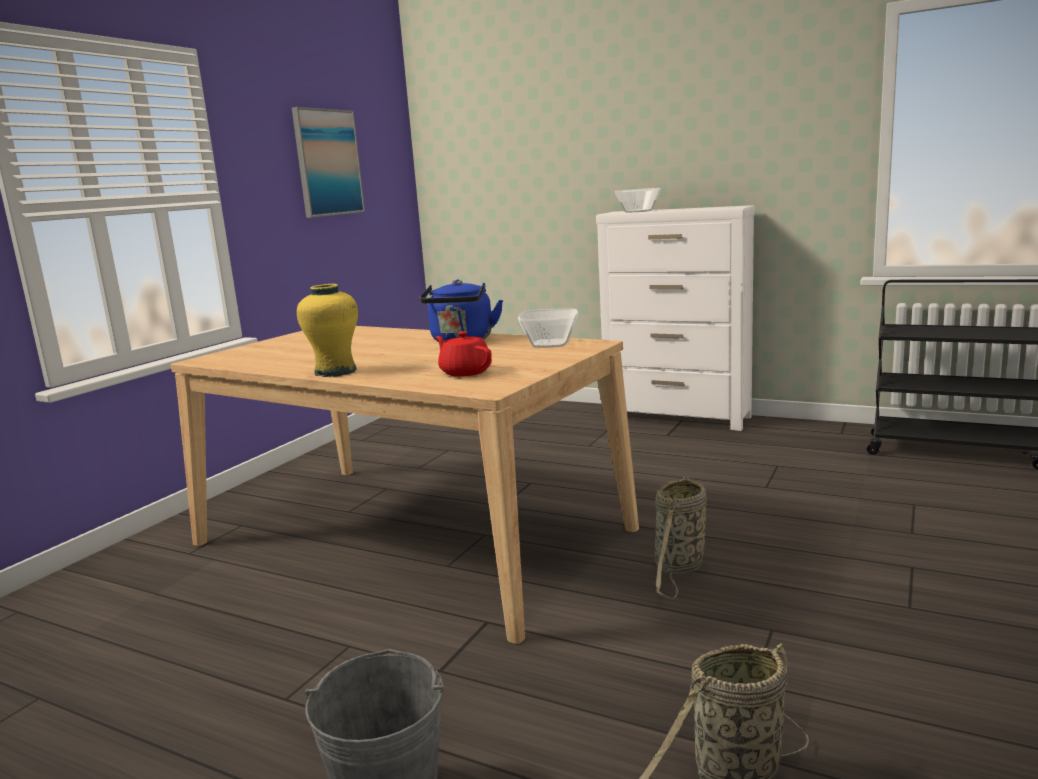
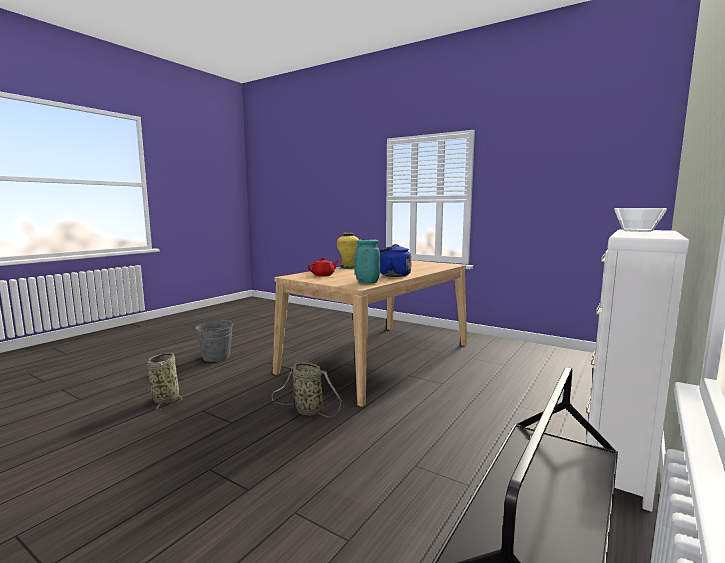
camera: 95 degrees right, 5 degrees down
(327, 163) = (559, 179): picture -> none
(550, 344) = (366, 282): bowl -> turquoise vase

